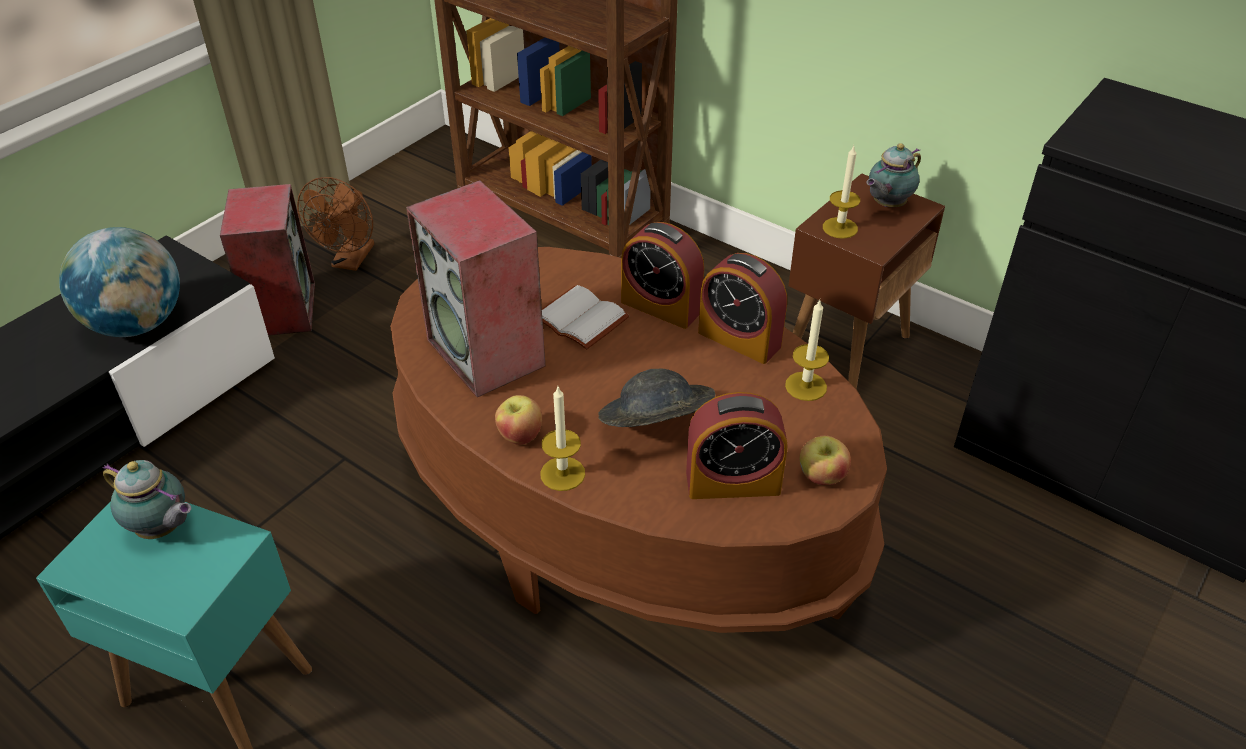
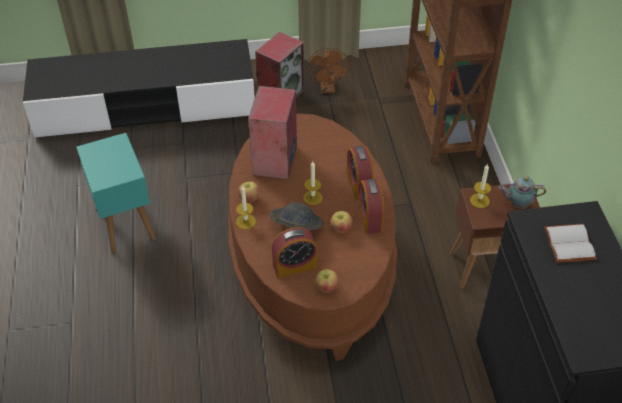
camera: 45 degrees right, 5 degrees up
(137, 324) = (201, 72): globe -> none
(162, 529) = (118, 155): teapot -> none
(350, 261) = (328, 88): brown fan -> brown fan turned 60 degrees counterclockwise
(577, 320) = (322, 169): white book -> white book (567, 243)
(722, 381) = (341, 228): none -> apple
(733, 482) = (295, 266): alarm clock -> alarm clock turned 60 degrees counterclockwise
(806, 386) = (368, 253): candle -> candle (312, 197)

